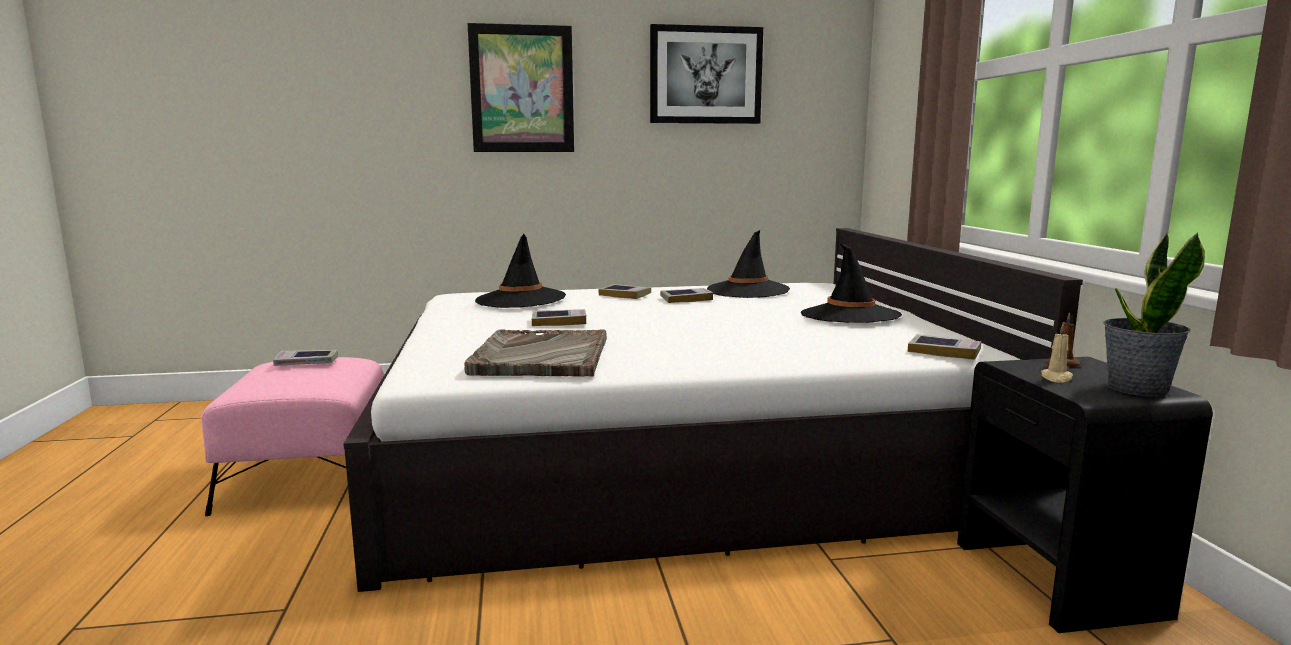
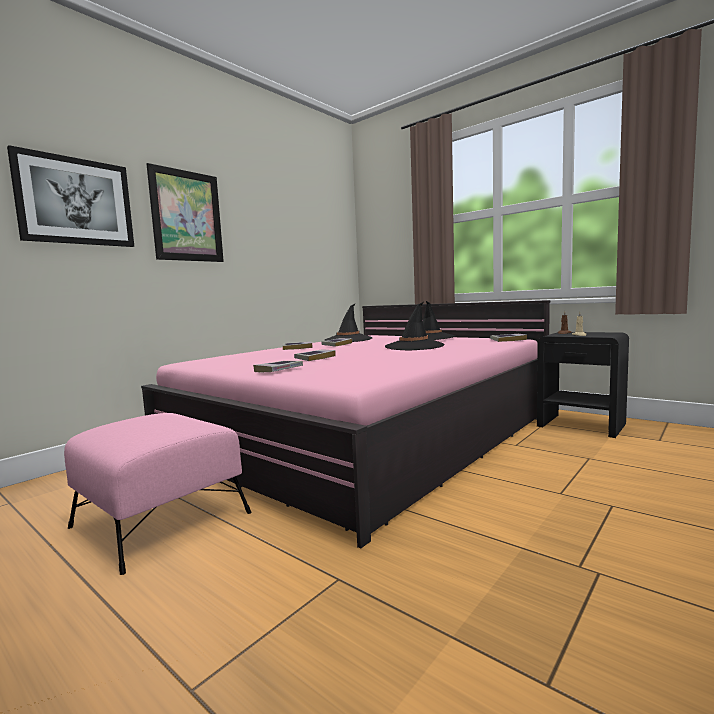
camera: 40 degrees left, 5 degrees down
(306, 363) = (139, 420): book -> book (279, 370)
(520, 299) = (248, 355): black hat -> black hat (414, 346)
(540, 356) = (373, 366): grey tray -> none
(676, 454) = (368, 433): white bed -> pink bed
(705, 75) = (288, 218): picture -> picture (75, 201)
(1136, 389) = (605, 333): potted plant -> none

